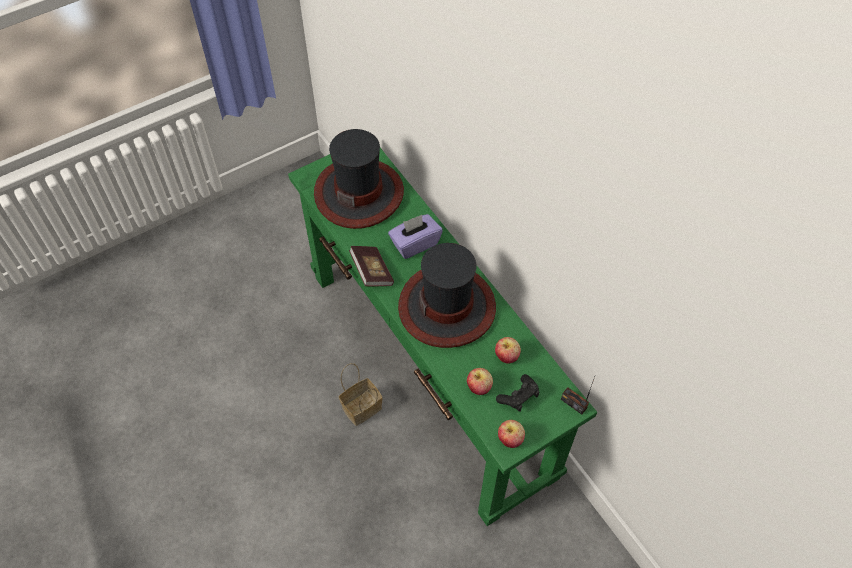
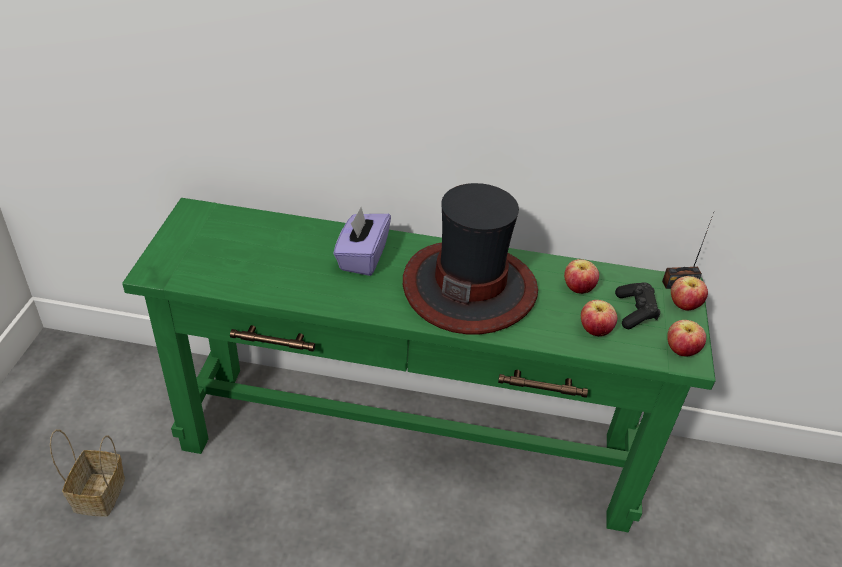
camera: 50 degrees left, 15 degrees down
(359, 193) = (239, 251): hat -> none
(362, 407) = (385, 532): basket -> basket (99, 493)
(371, 272) = (352, 309): book -> none
(555, 418) = (684, 305): none -> apple

